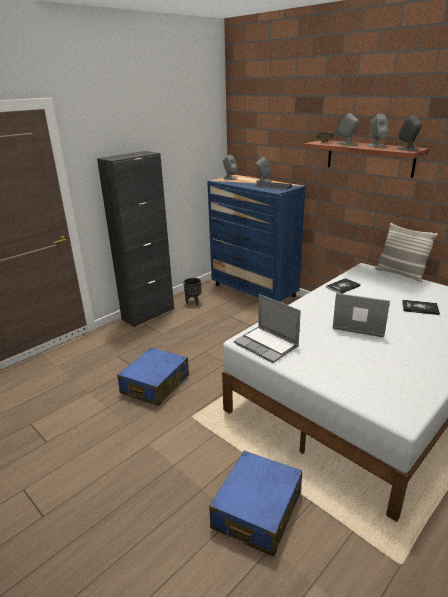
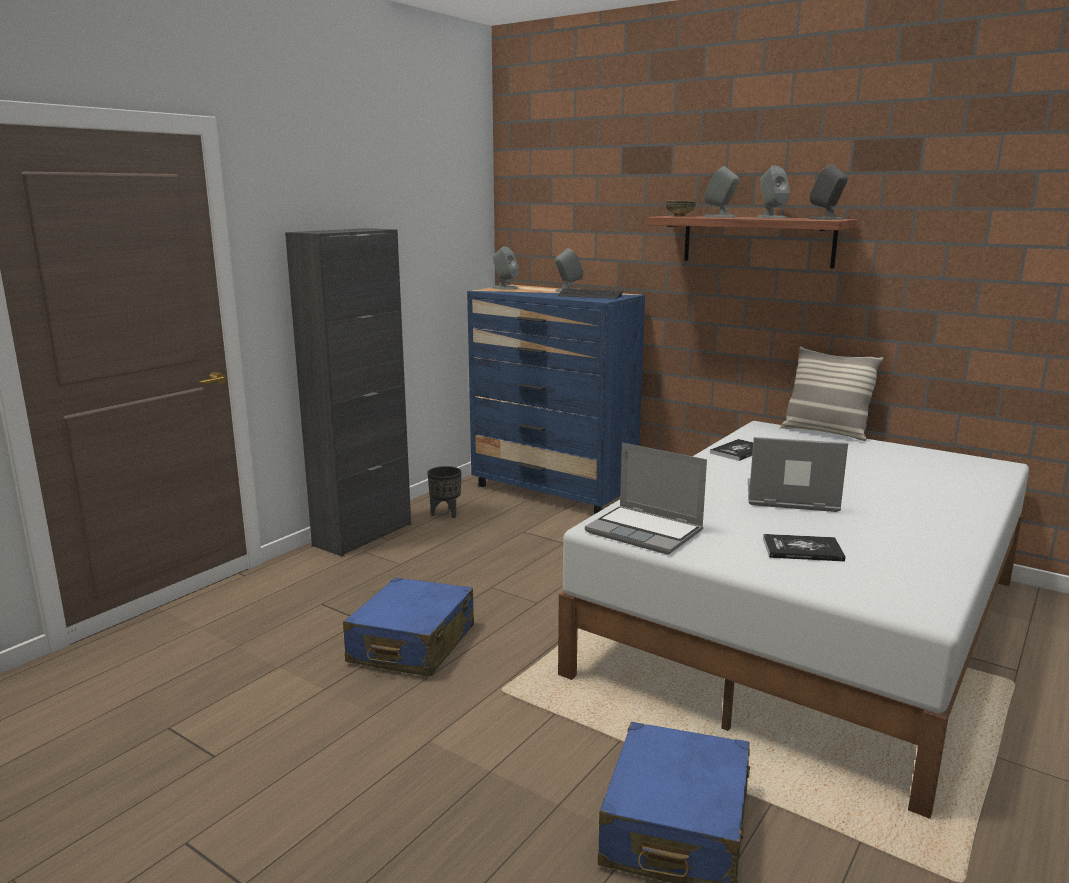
camera: 10 degrees left, 10 degrees down
(420, 308) = (879, 473): book -> book (802, 549)

